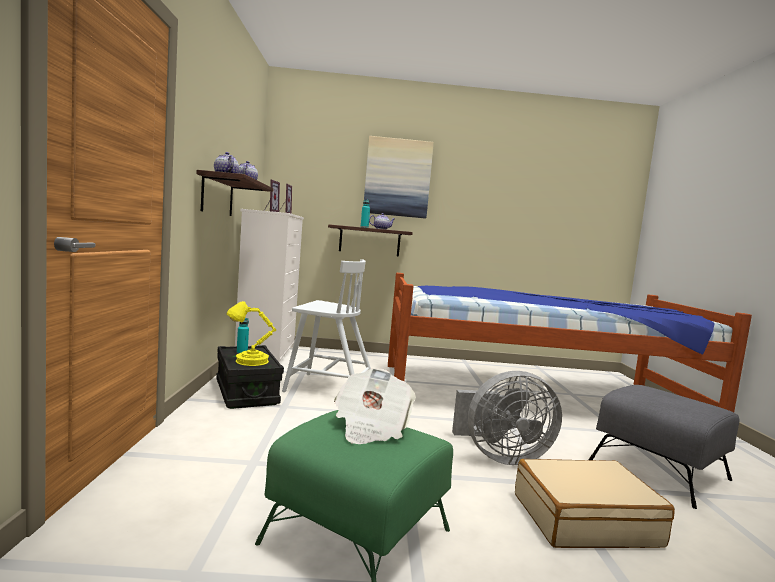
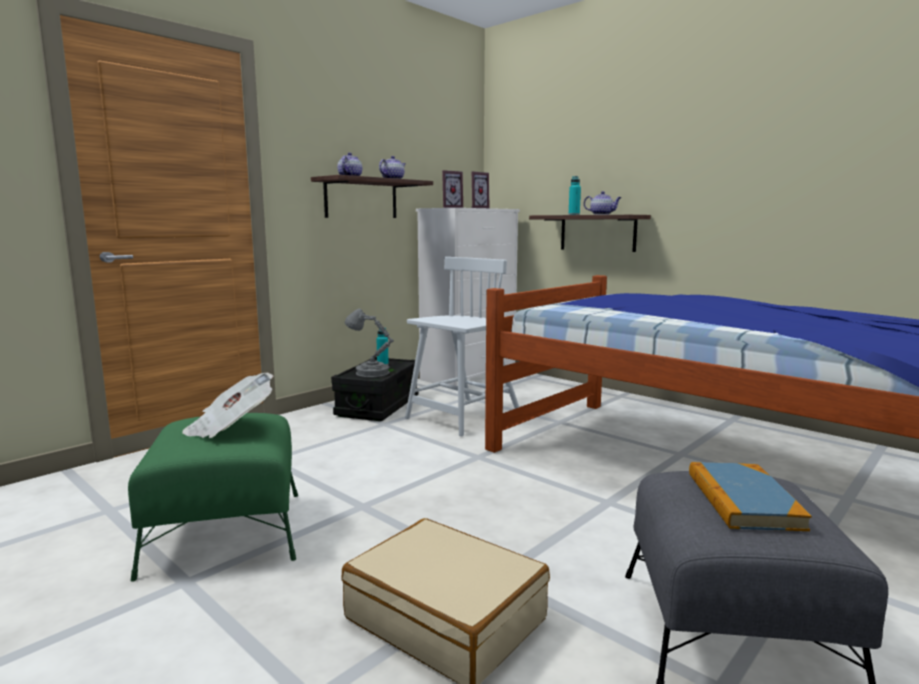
camera: 45 degrees right, 5 degrees up
(249, 361) = (369, 372): yellow table lamp -> grey table lamp
(329, 388) = (462, 416): white chair -> white chair turned 105 degrees counterclockwise
(397, 178) = (631, 136): picture -> none
(501, 456) = (502, 528): grey fan -> none
(669, 397) = (743, 500): none -> book

